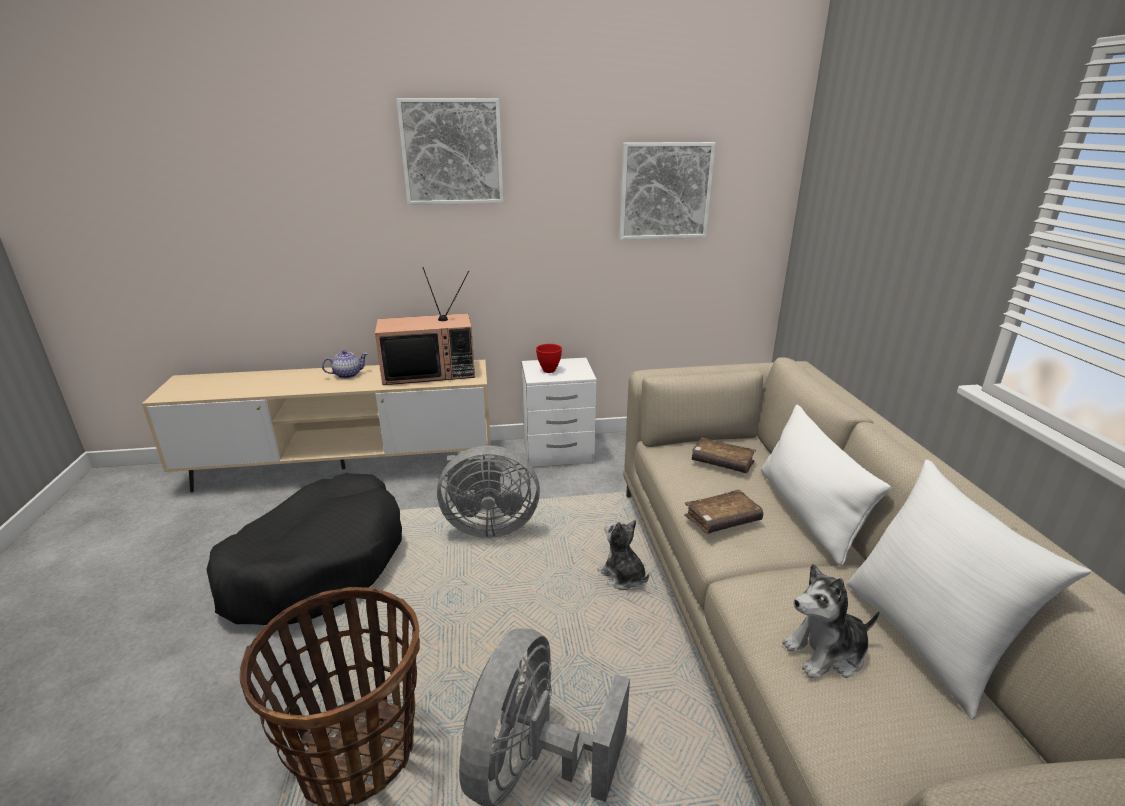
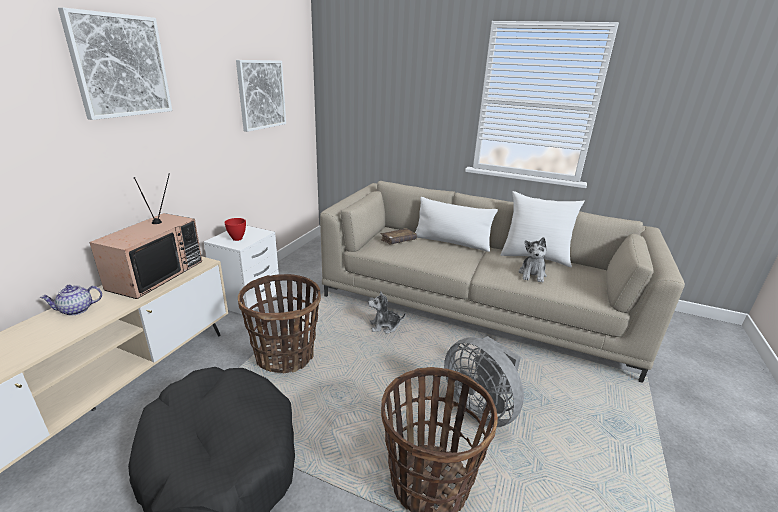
camera: 60 degrees left, 0 degrees up
(348, 375) = (76, 310): teapot -> teapot turned 120 degrees counterclockwise
(488, 525) = (285, 355): grey fan -> basket
(722, 520) = (441, 259): brown book -> none

